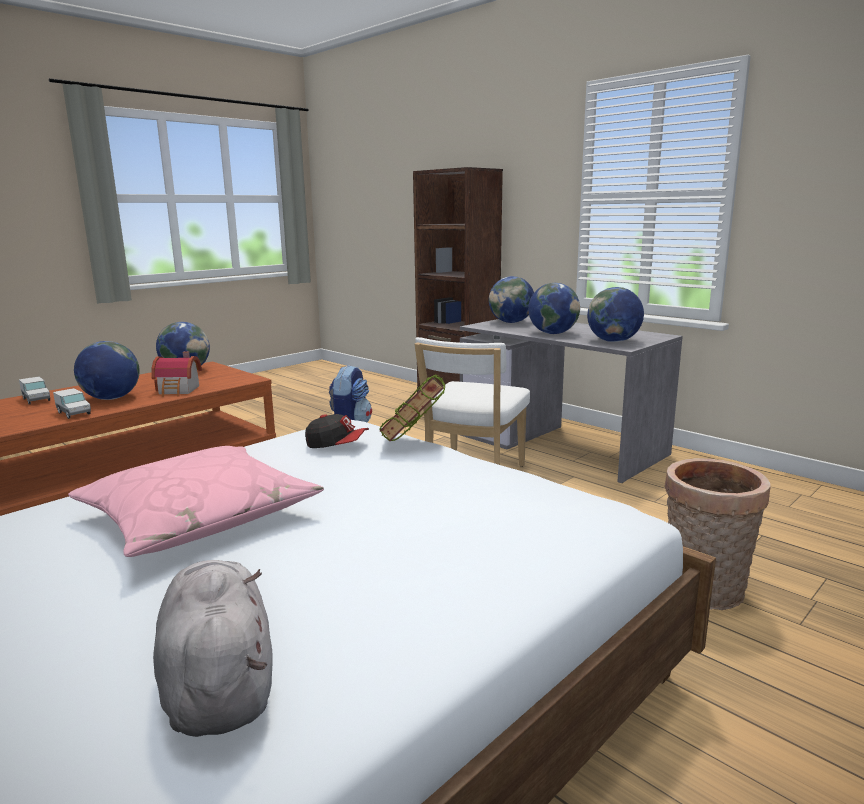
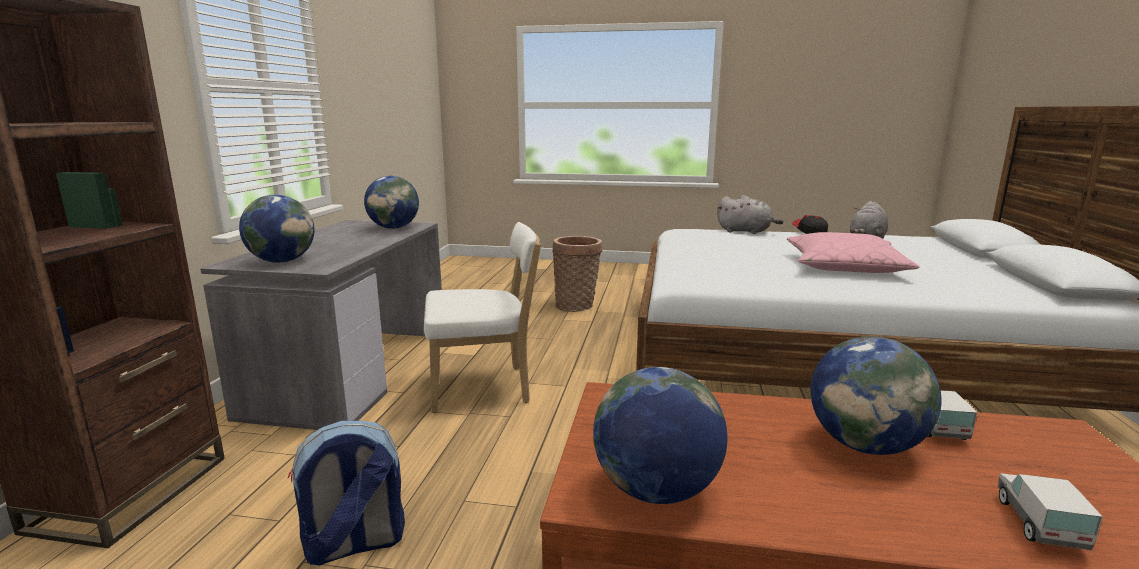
camera: 125 degrees left, 0 degrees up
(179, 390) = (740, 414): toy house -> none
(337, 445) = (721, 270): cap -> cap (809, 233)
(413, 443) = (680, 258): book -> none
(525, 570) = (746, 231): none -> grey plush toy
(553, 333) = (362, 242): globe -> none

